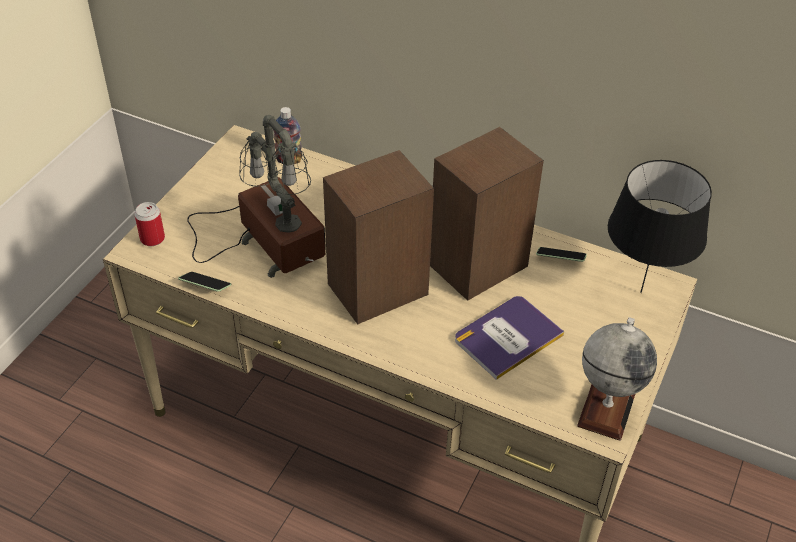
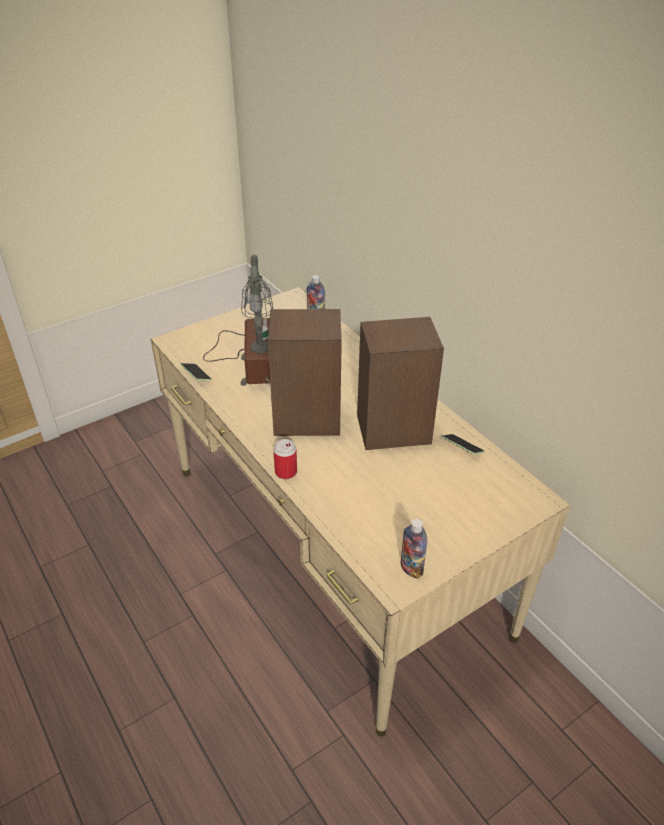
camera: 30 degrees right, 5 degrees down
(152, 238) = (189, 337): can -> can (286, 472)
(507, 337) = (375, 486): book -> none
(606, 408) = (411, 569): globe -> bottle
(641, 292) = (511, 496): black table lamp -> none

